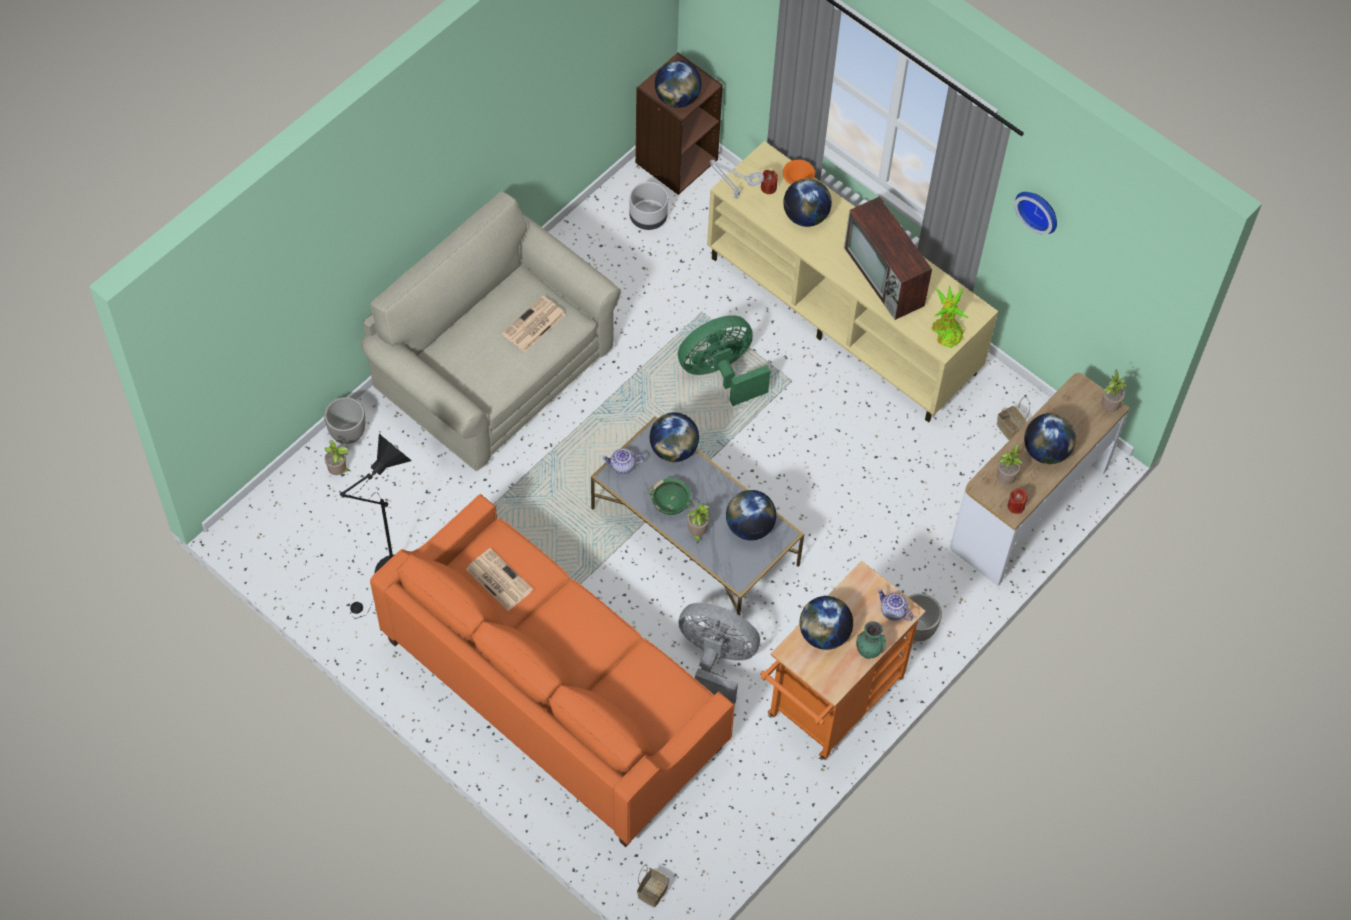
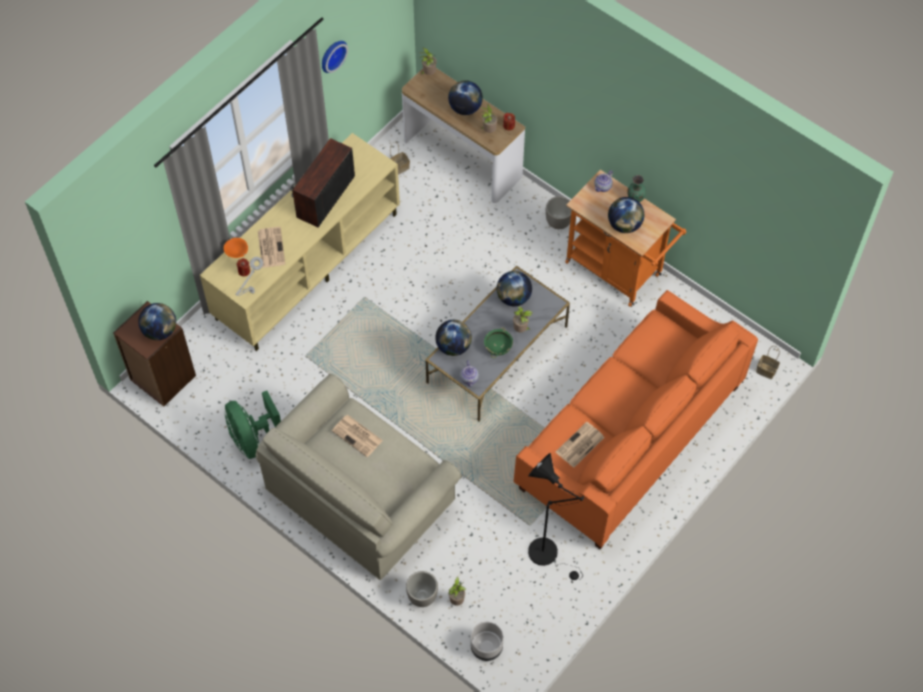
camera: 90 degrees left, 0 degrees up
(648, 217) = (217, 395): grey planter -> grey planter (486, 647)
(716, 660) = (593, 338): grey fan -> none
(721, 373) = (359, 342): green fan -> green fan (252, 438)
(805, 216) = (271, 247): globe -> newspaper
(885, 278) = (325, 198): television -> television turned 150 degrees clockwise
(945, 331) = (370, 163): potted plant -> none

